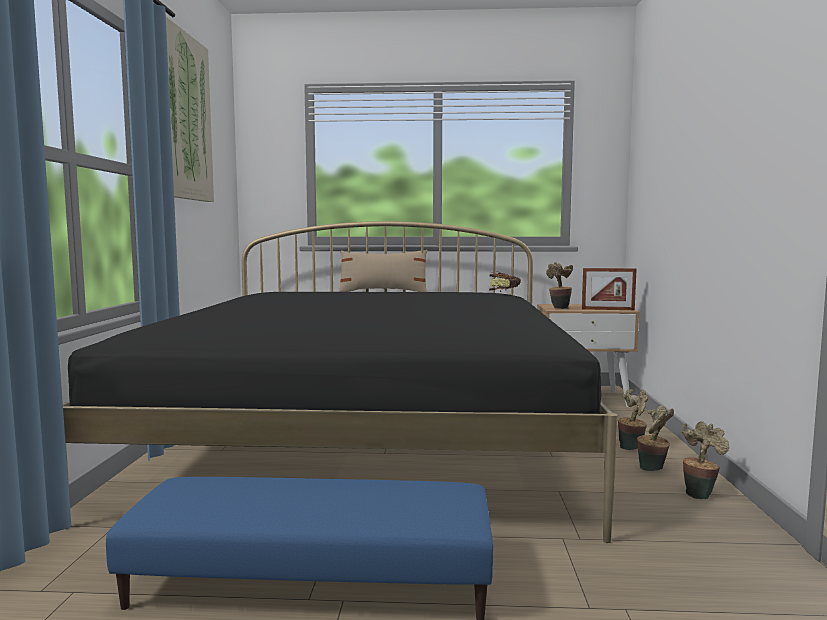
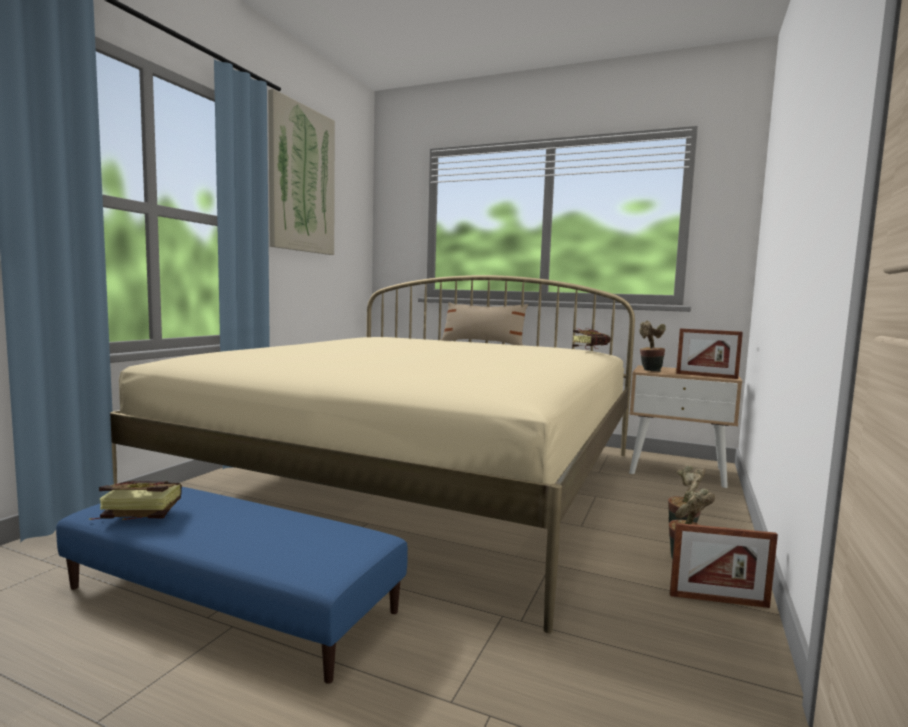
camera: 20 degrees right, 0 degrees up
(201, 511) = (134, 516): none -> book
(367, 438) = (418, 478): black bed -> beige bed
(699, 493) = (718, 600): potted plant -> picture frame

